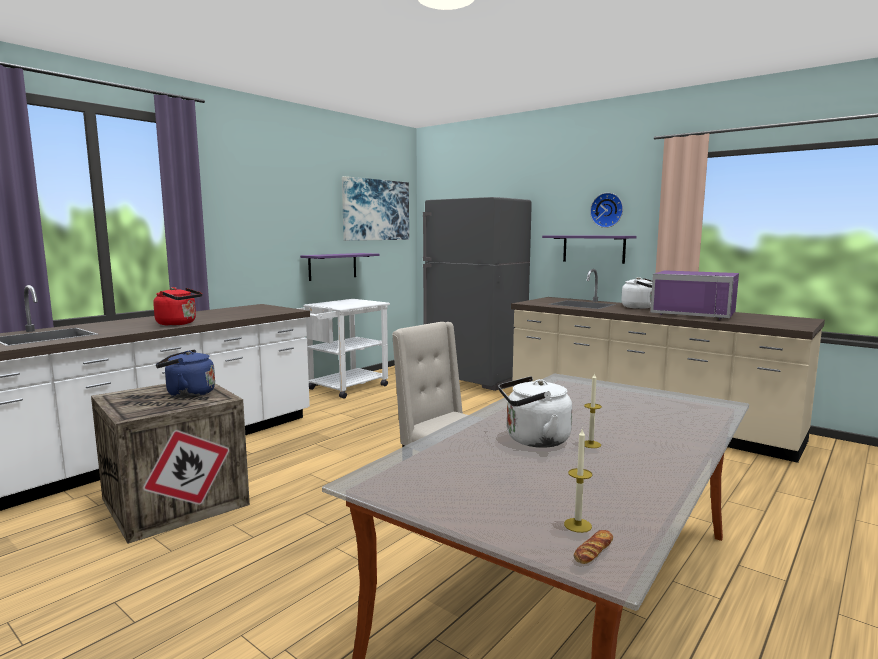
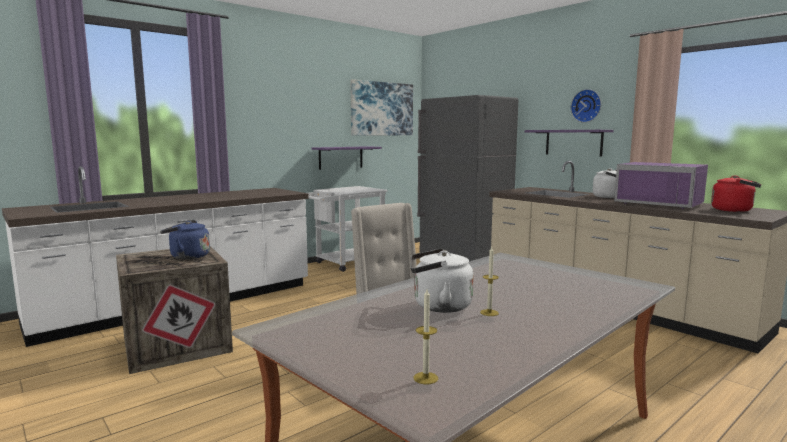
camera: 10 degrees right, 0 degrees up
(179, 323) = (195, 200): red kettle -> red kettle (734, 210)
(593, 551) = (424, 400): bread -> none

